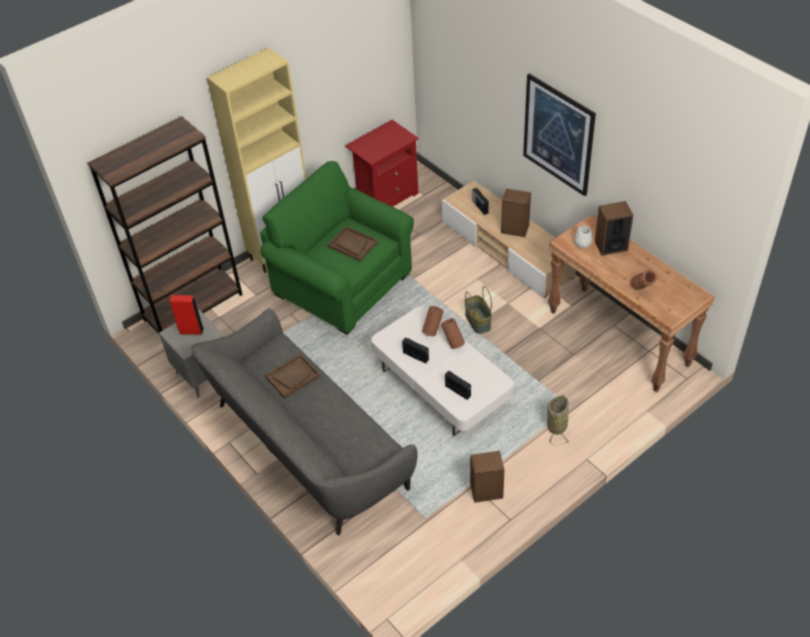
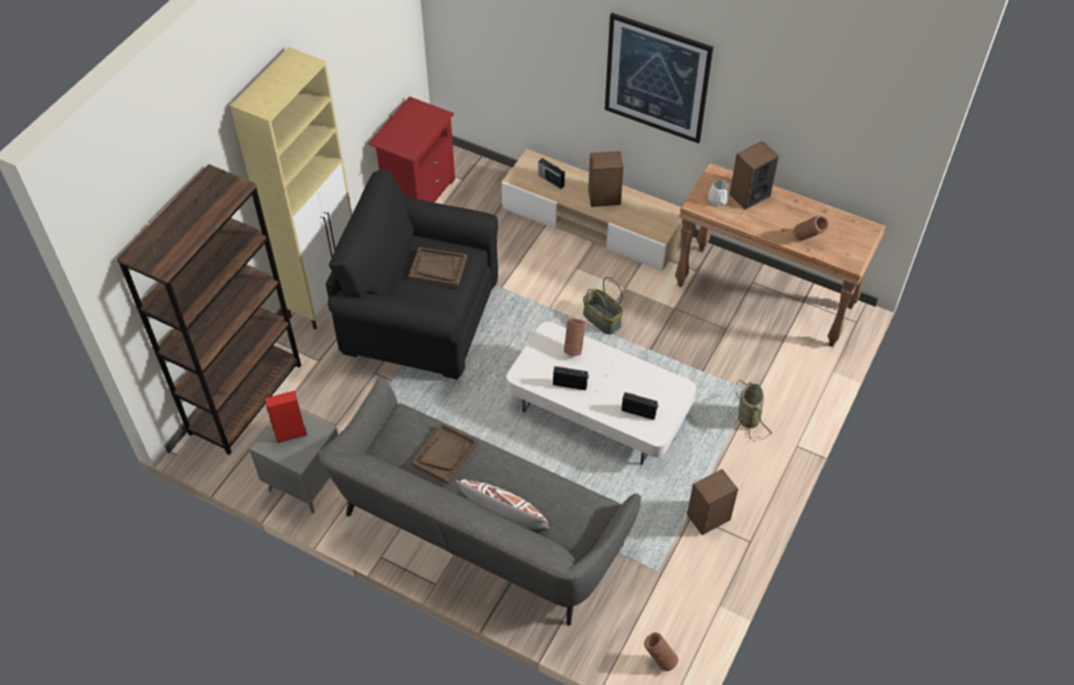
camera: 25 degrees left, 5 degrees up
(313, 433) = (504, 515): none -> white pillow
(343, 284) = (420, 317): green armchair -> black armchair
(453, 343) = (604, 356): brown vase -> brown vase (659, 660)

